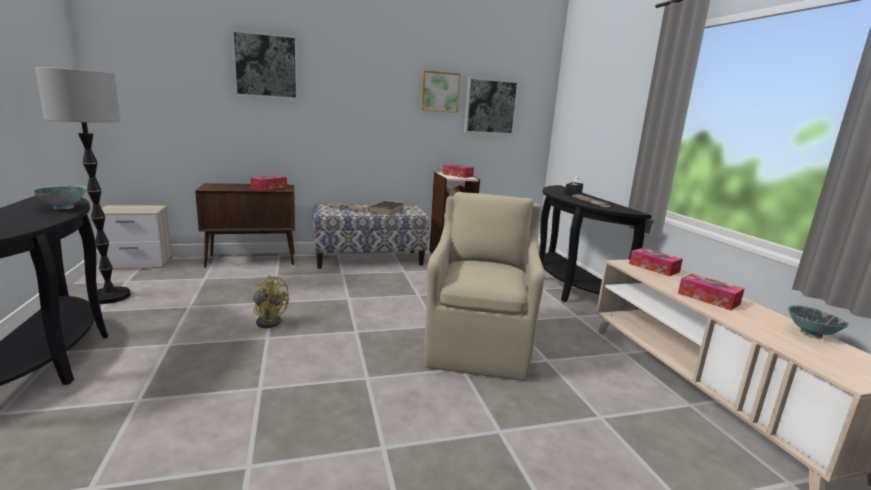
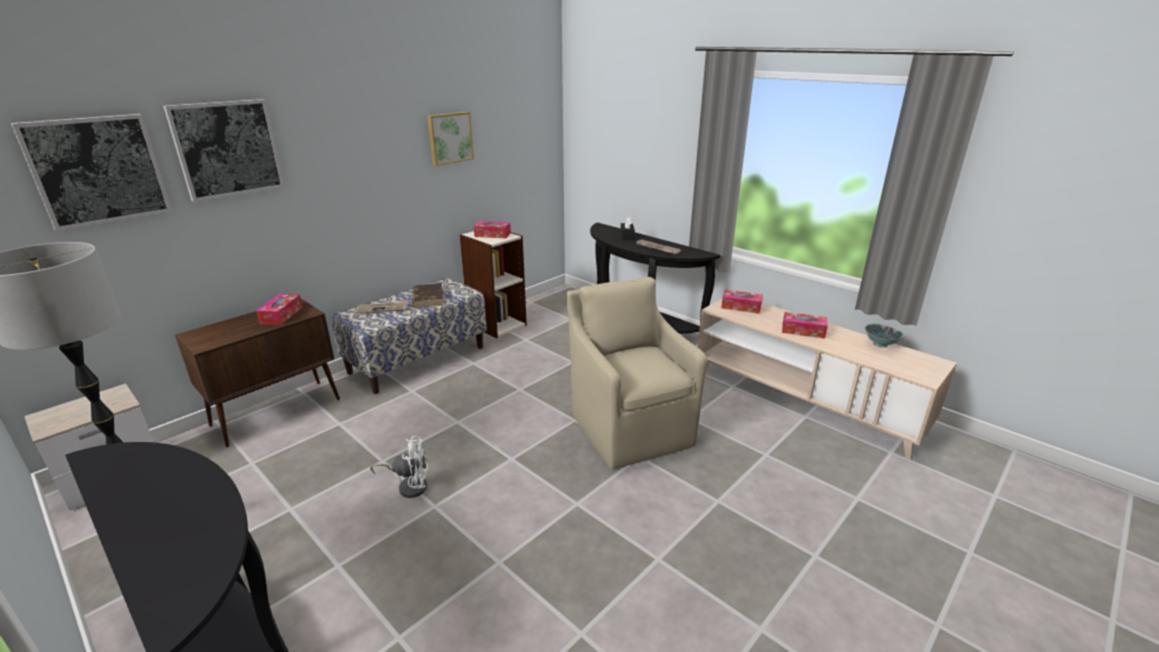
camera: 30 degrees left, 10 degrees up
(63, 207) = (178, 472): bowl -> none
(268, 320) = (409, 485): yellow fan -> white fan
(490, 106) = (503, 143): picture -> picture (97, 170)

